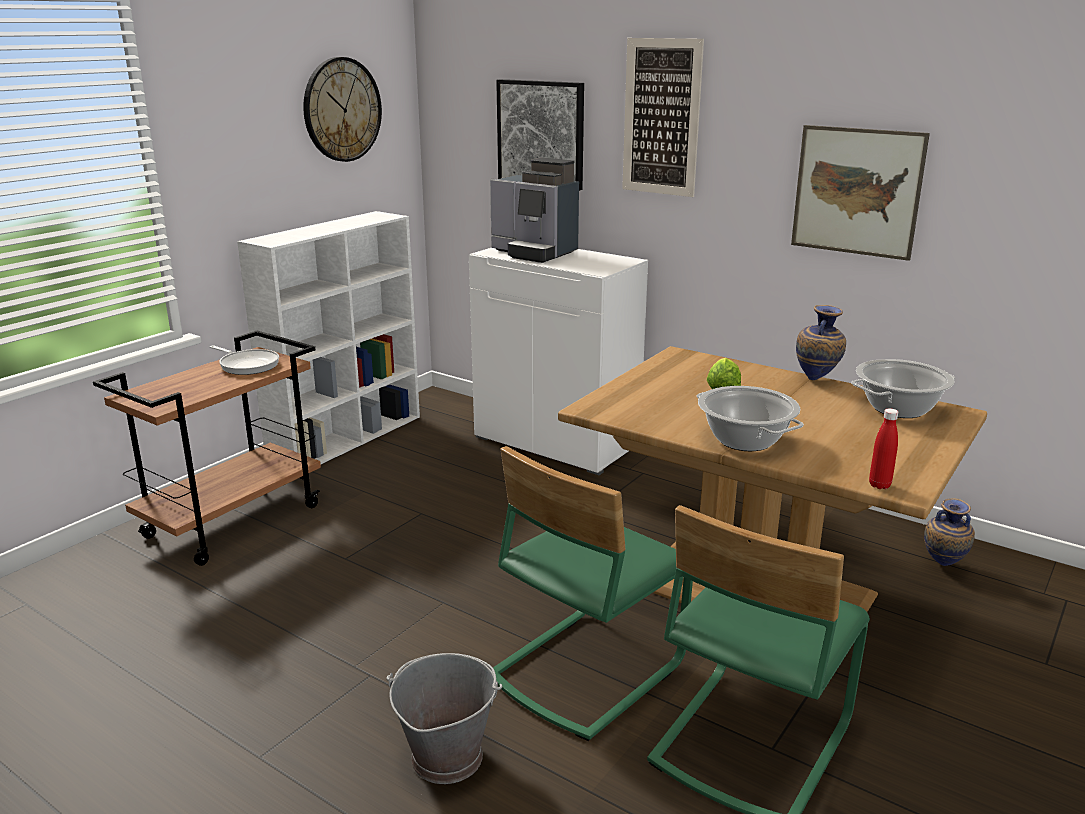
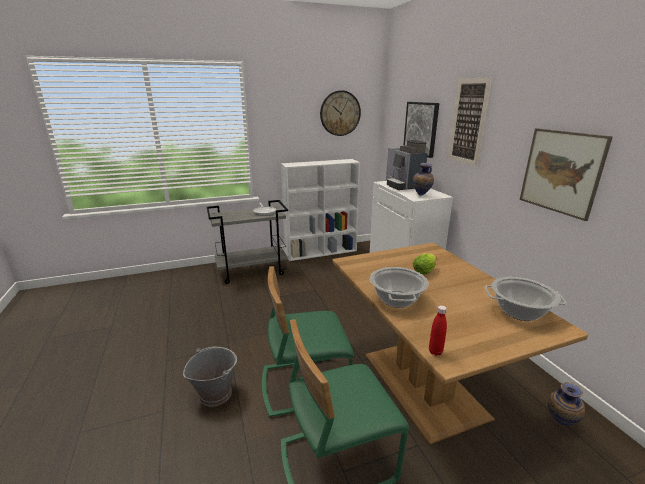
camera: 35 degrees right, 0 degrees up
(233, 520) = (252, 271): brown cart -> grey cart
(816, 380) = (489, 280): vase -> vase (421, 196)

